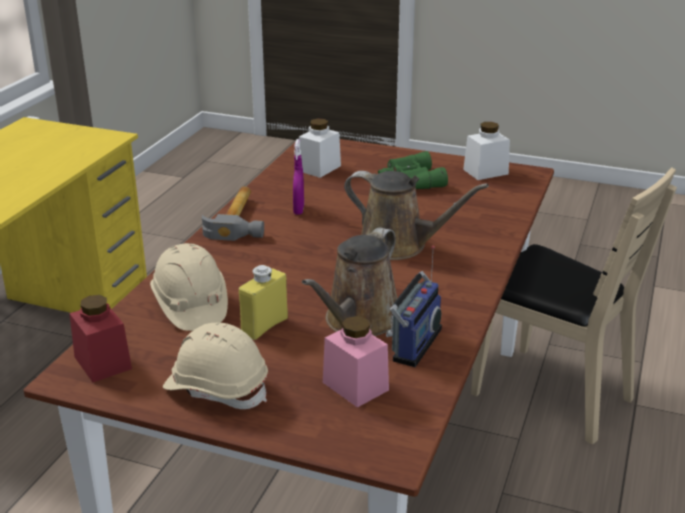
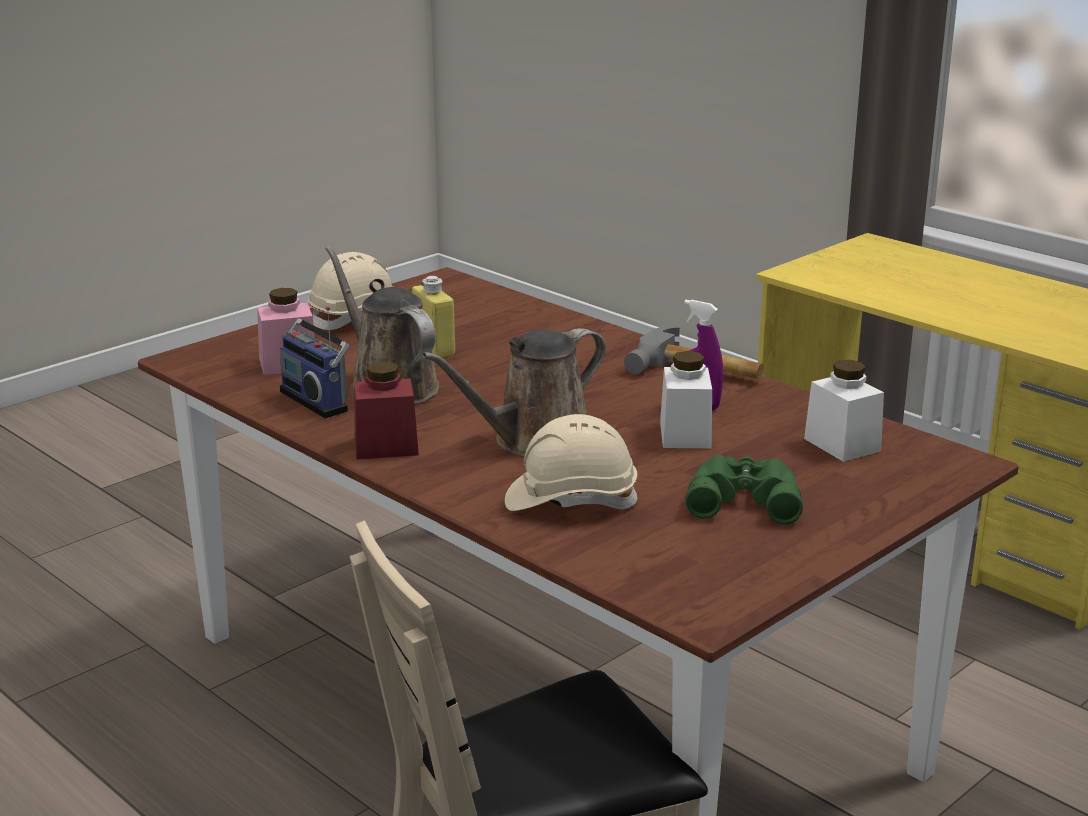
camera: 115 degrees right, 5 degrees down
(103, 363) = (450, 289): red jar -> red jar (386, 447)
(190, 306) = (510, 325): beige hard hat -> beige hard hat (570, 500)
(485, 172) = (737, 573): white jar -> white jar (685, 435)

